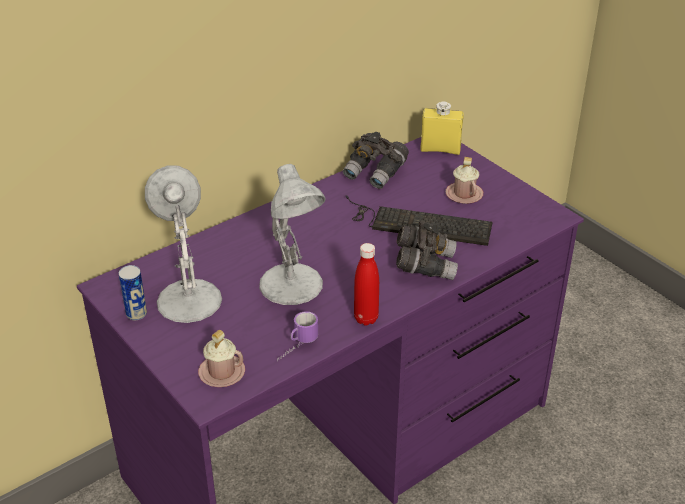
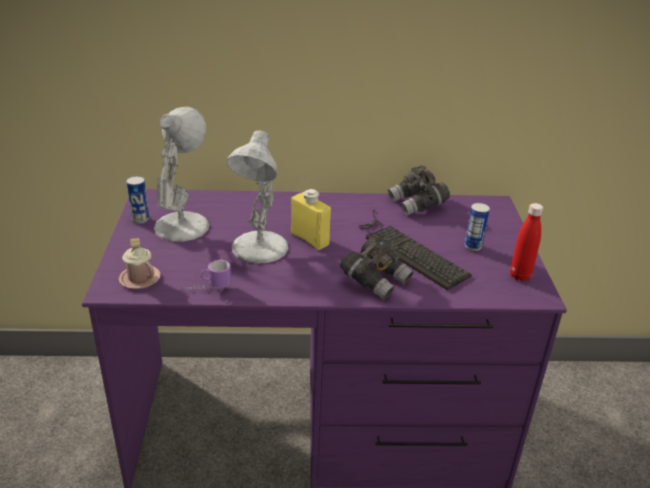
camera: 35 degrees right, 5 degrees down
(366, 318) = (282, 294): red bottle -> red bottle (520, 276)
(440, 149) = (491, 209): yellow bottle -> yellow bottle (310, 239)
(464, 194) = (473, 246): pink mug -> can

